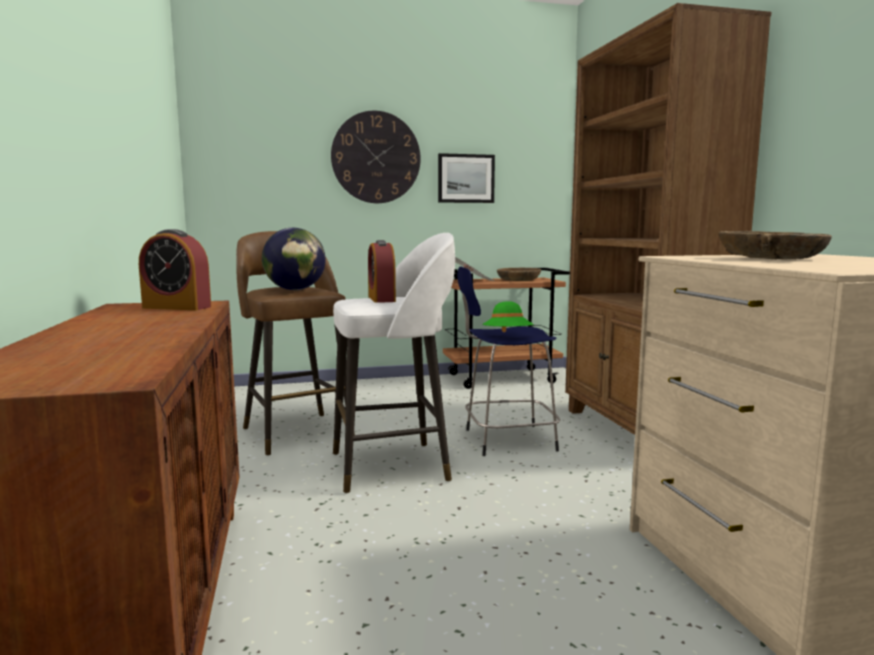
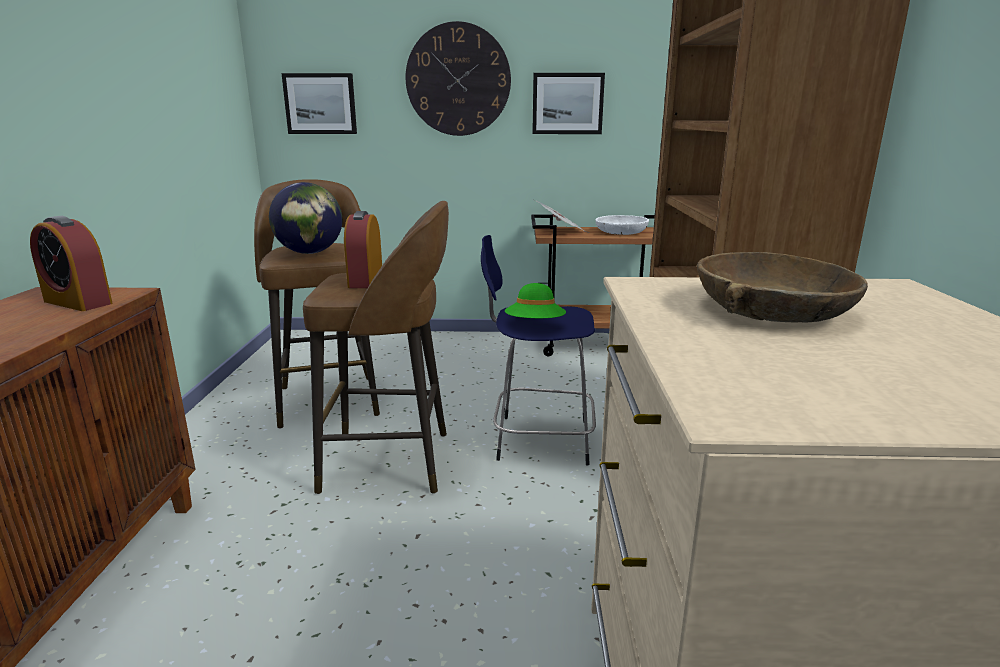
camera: 15 degrees right, 10 degrees up
(251, 174) = (320, 104): none -> picture
(394, 466) = (391, 462): white stool -> brown stool
(518, 280) = (620, 232): brown bowl -> white bowl

